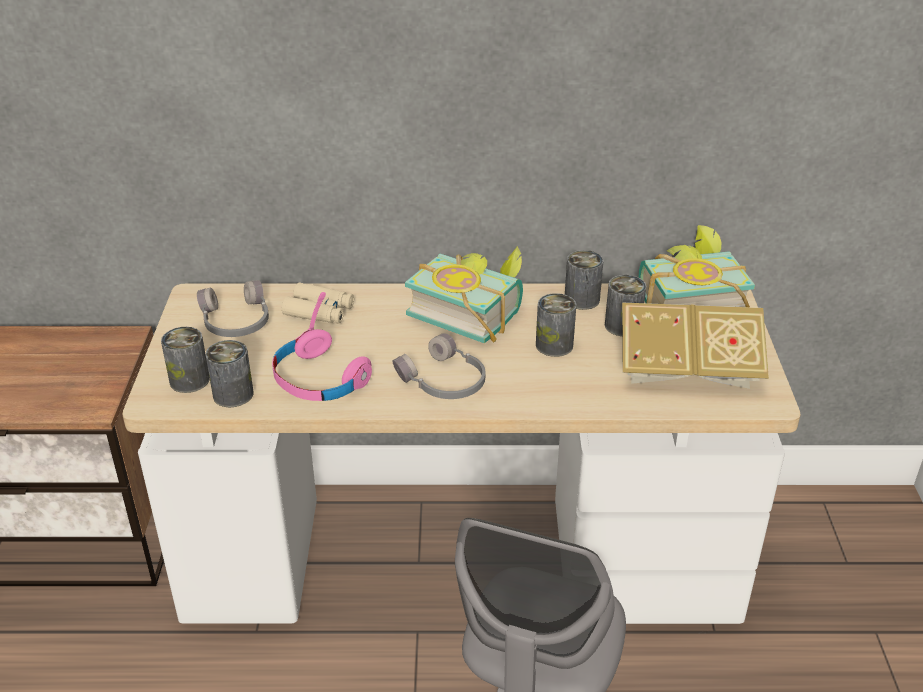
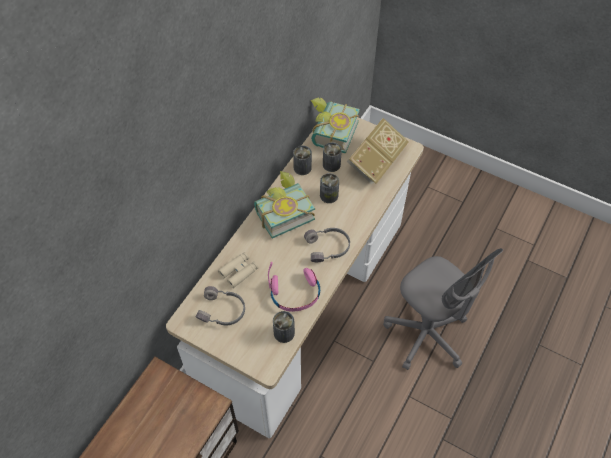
camera: 60 degrees left, 20 degrees up
(189, 380) = (260, 348): can -> none

